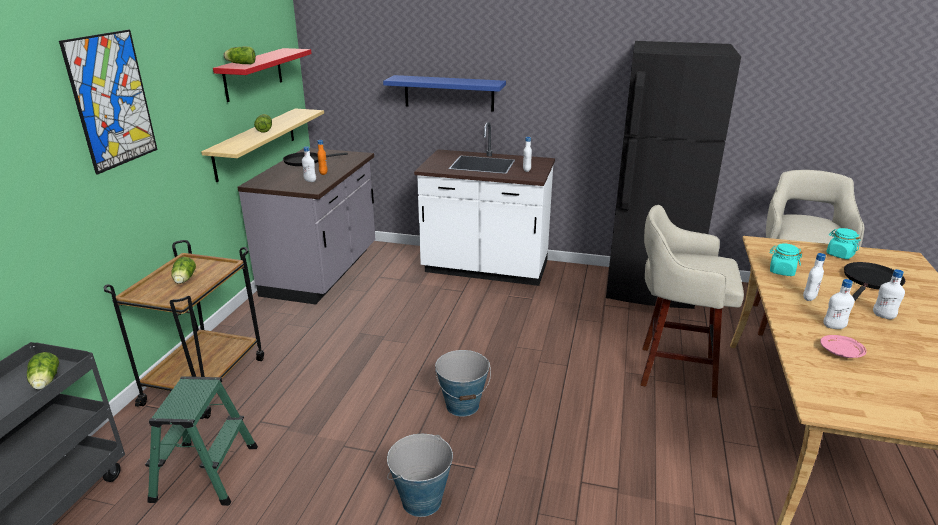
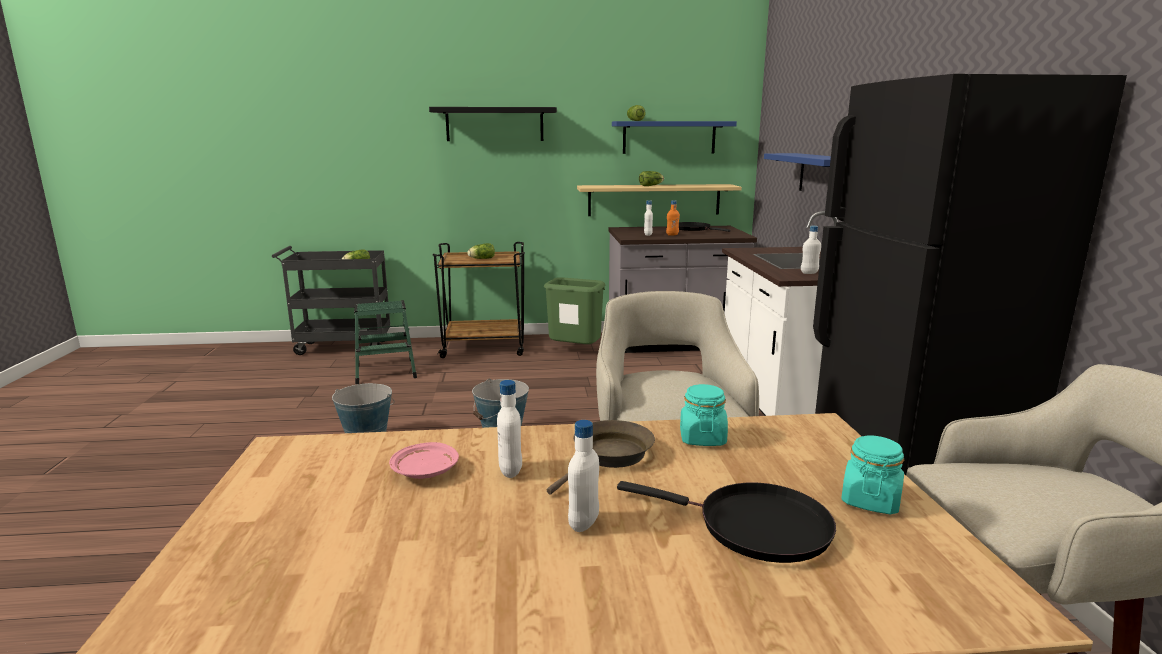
camera: 70 degrees right, 10 degrees down
(112, 100) = (494, 124): picture -> black shelf
(253, 74) = (669, 137): red shelf -> blue shelf
(289, 325) = (575, 352): none -> green trash can
(809, 298) = (609, 456): white bottle -> brown frying pan

